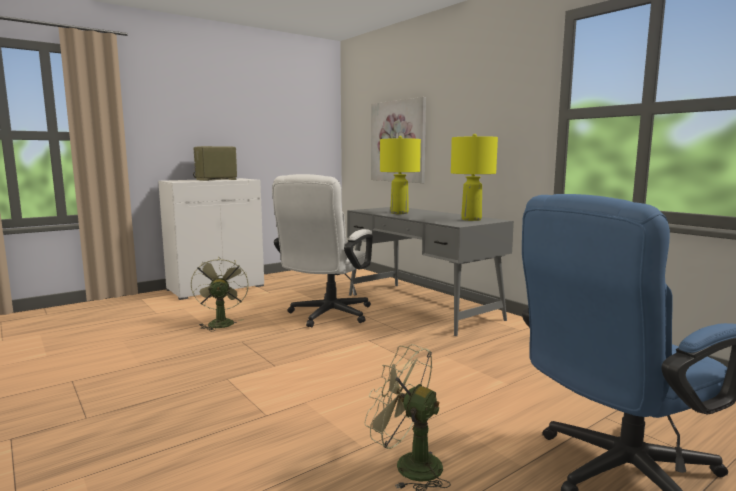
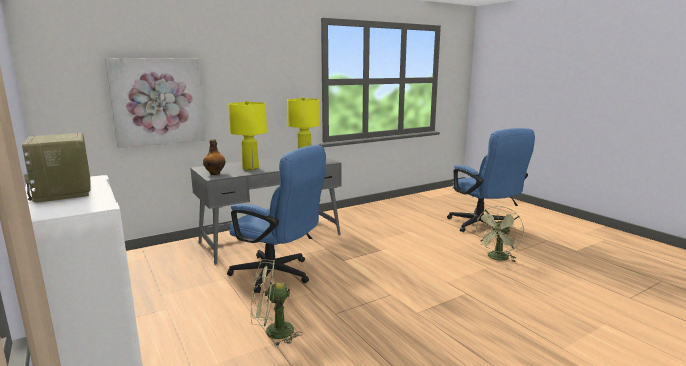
camera: 85 degrees left, 5 degrees up
(326, 316) = (278, 275): white office chair -> blue office chair
(374, 209) = (215, 173): none -> bottle

